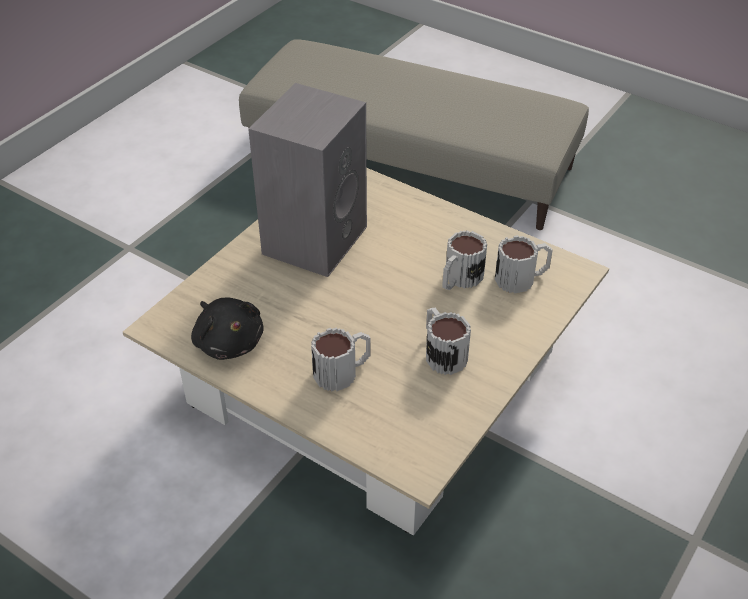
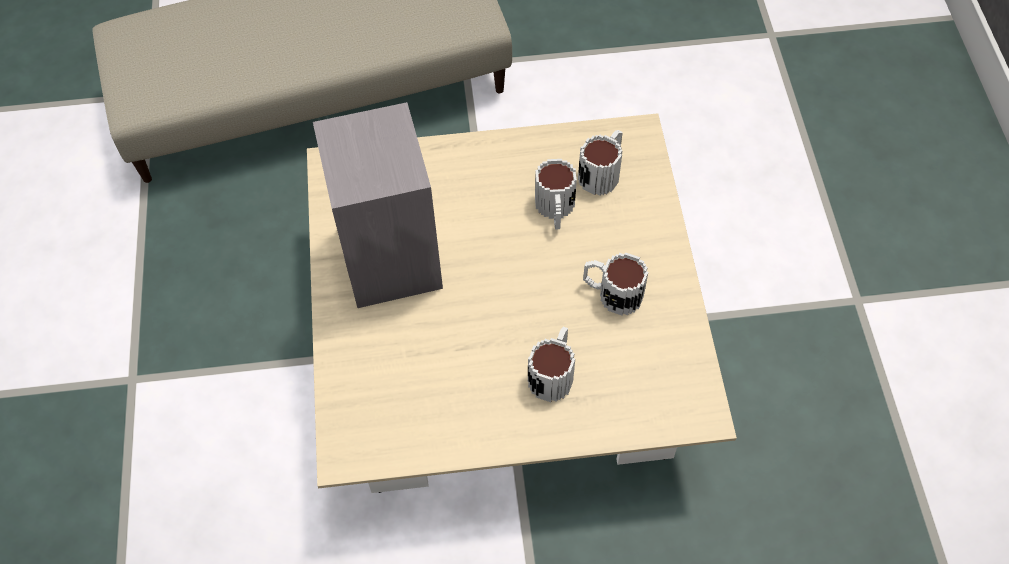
camera: 40 degrees left, 15 degrees up
(228, 341) = (427, 420): black plush toy -> none

